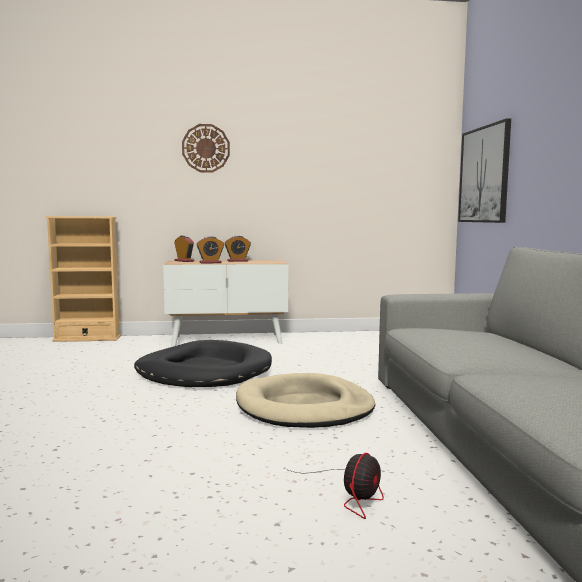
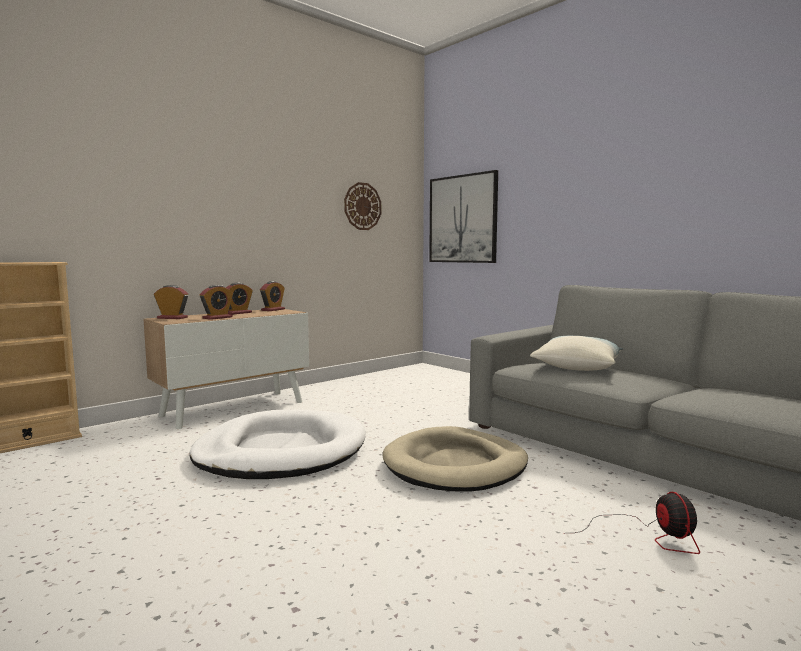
camera: 35 degrees left, 0 degrees up
(204, 371) = (281, 452): black dog bed -> white dog bed
(206, 148) = (184, 174): wall clock -> wall clock (362, 206)
(271, 260) = (273, 310): none -> alarm clock
(461, 334) = (577, 366): none -> pillow

